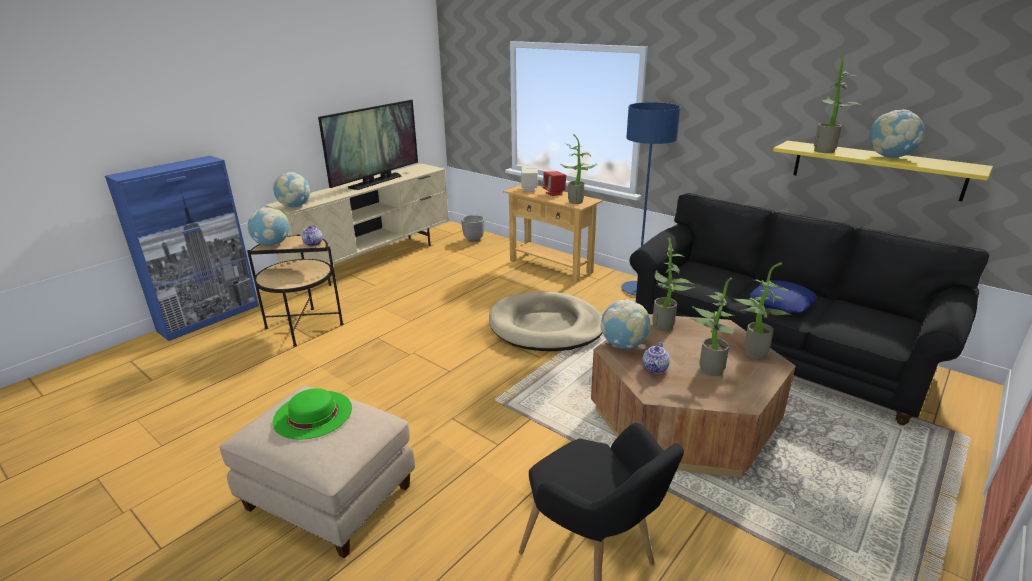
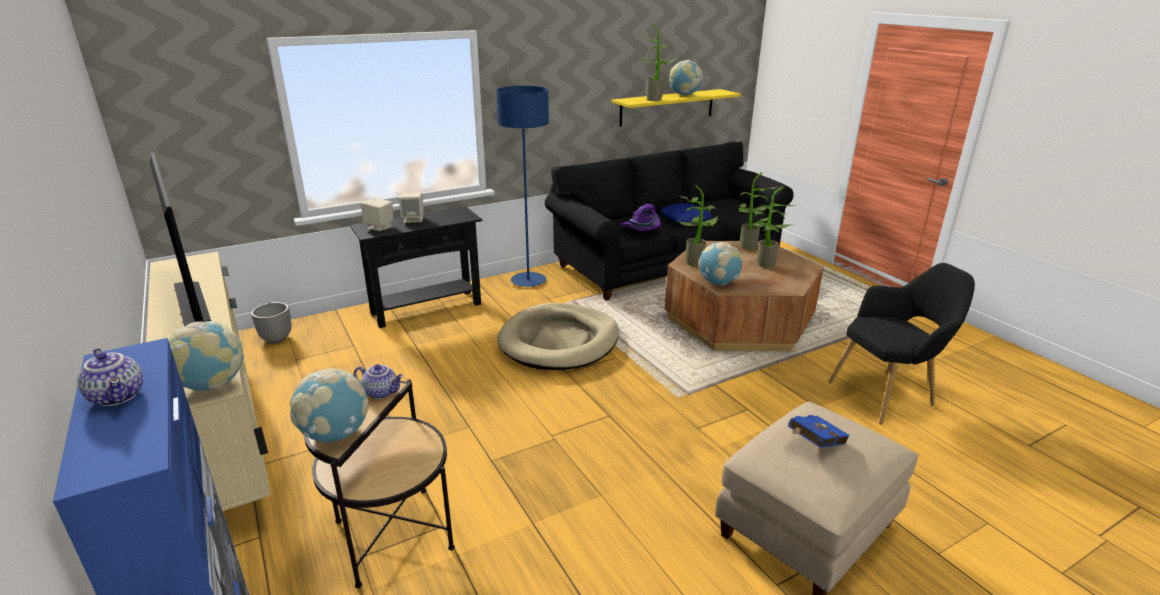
camera: 70 degrees left, 0 degrees up
(312, 414) = (813, 444): green hat -> blue book
(550, 266) = (426, 308): beige console table -> black console table
(554, 193) = (413, 219): red speaker -> beige speaker
(577, 201) = (455, 215): potted plant -> none
(655, 369) = (758, 280): teapot -> teapot (119, 396)
(701, 283) = (639, 230): none -> purple hat

